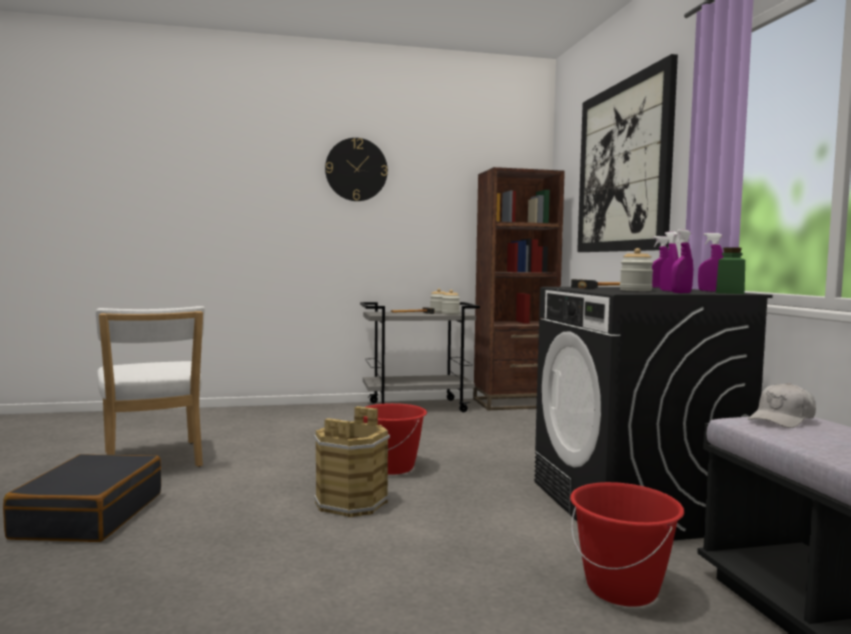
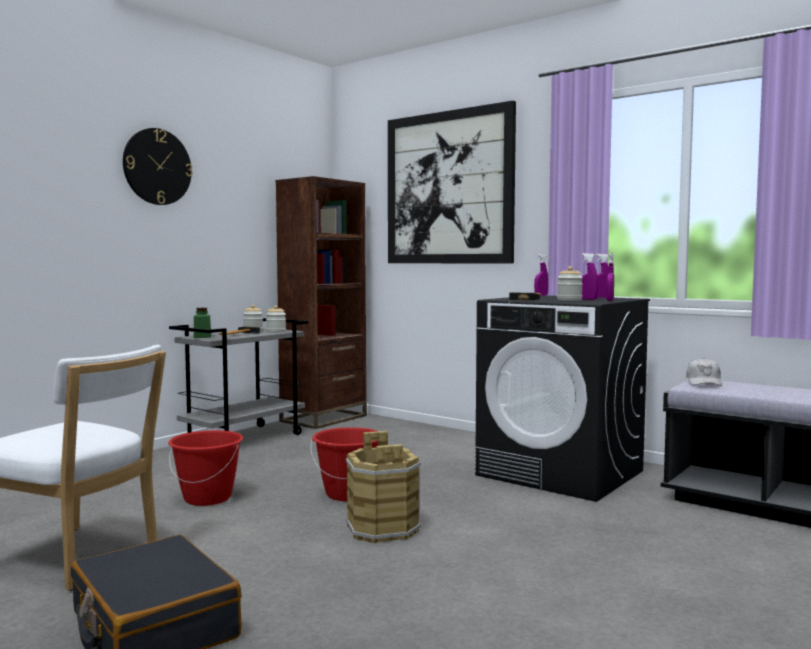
camera: 40 degrees left, 0 degrees up
(622, 589) = (649, 521): red bucket -> red bucket (208, 498)
(729, 293) = (624, 298): green jar -> green jar (202, 336)

